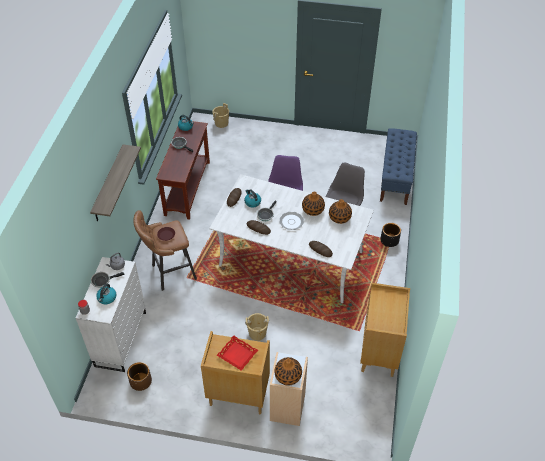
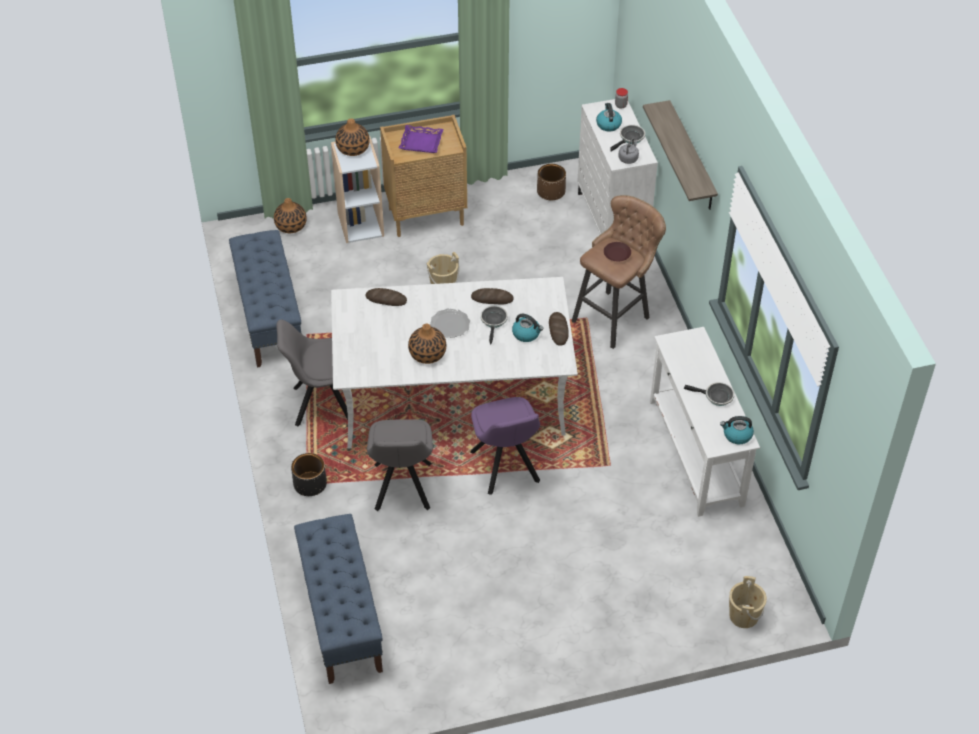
camera: 155 degrees right, 0 degrees up
(187, 188) = (696, 453): brown console table -> white console table
(237, 355) = (421, 142): red tray -> purple tray
(339, 217) = (380, 356): vase -> vase (291, 226)
(366, 281) = (322, 404): none -> grey chair
(379, 353) = (269, 317): brown cabinet -> blue bench

